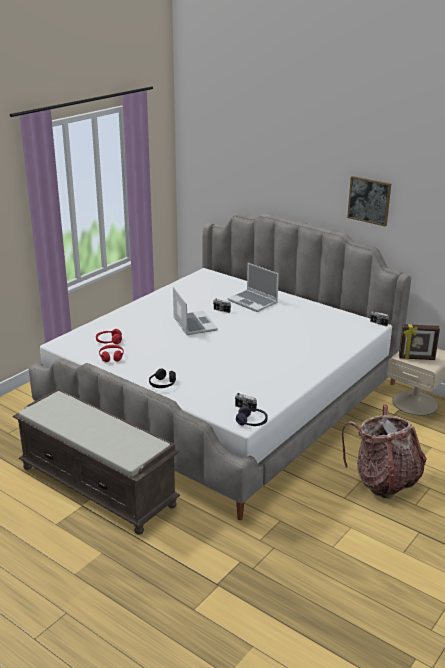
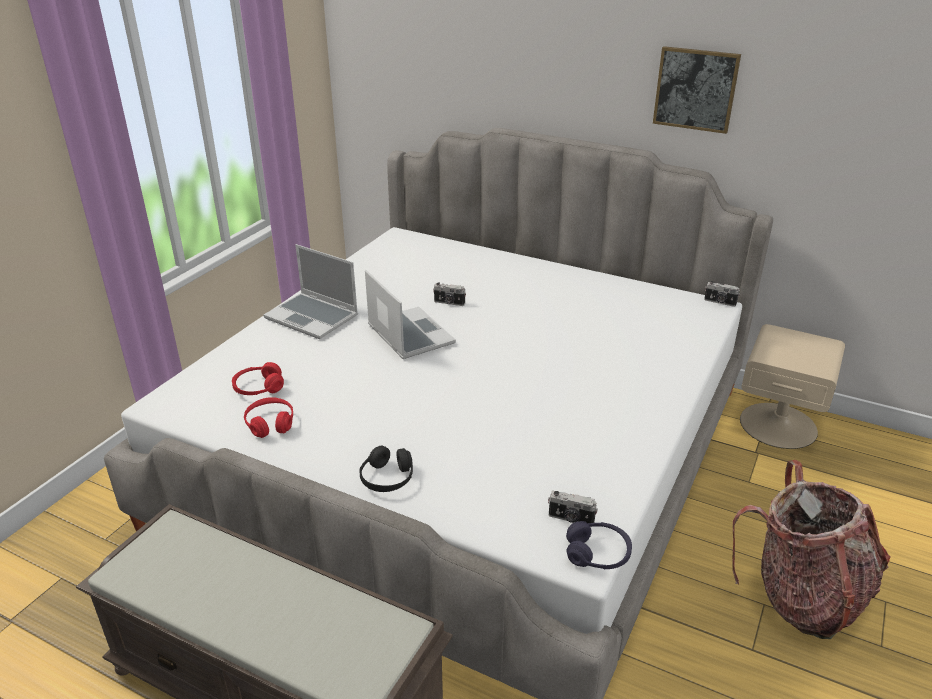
camera: 10 degrees left, 5 degrees up
(253, 302) = (497, 281): laptop -> laptop (313, 317)
(416, 358) = (792, 357): picture frame -> none

